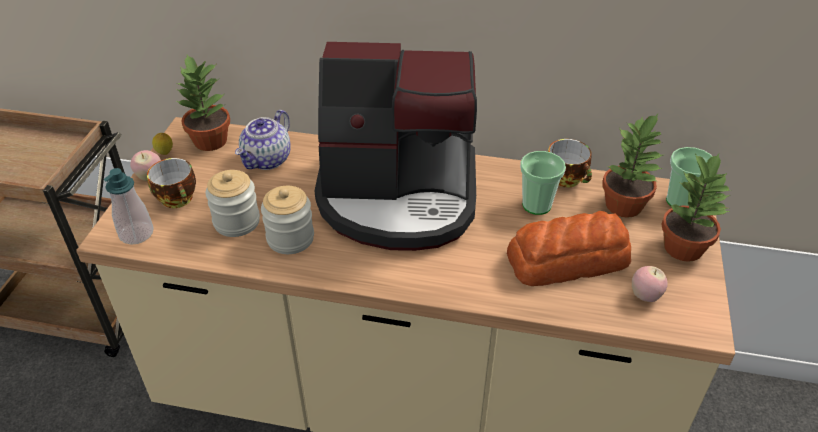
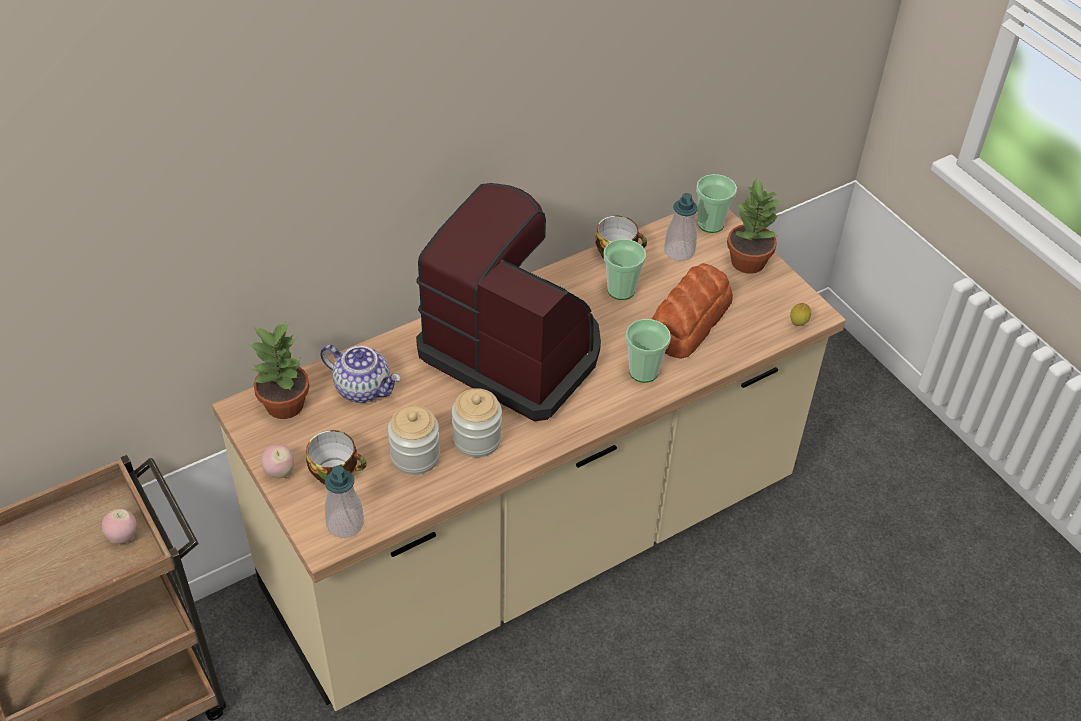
camera: 45 degrees left, 5 degrees up
(165, 154) = (261, 443): lemon -> lemon (798, 324)
(267, 160) = (363, 388): teapot -> teapot turned 45 degrees counterclockwise
(399, 197) = (514, 349): coffee machine -> coffee machine turned 105 degrees counterclockwise
(478, 274) = (643, 371): none -> cup
(624, 205) = (679, 251): potted plant -> soap dispenser
(645, 296) = (761, 315): apple -> apple (123, 537)

